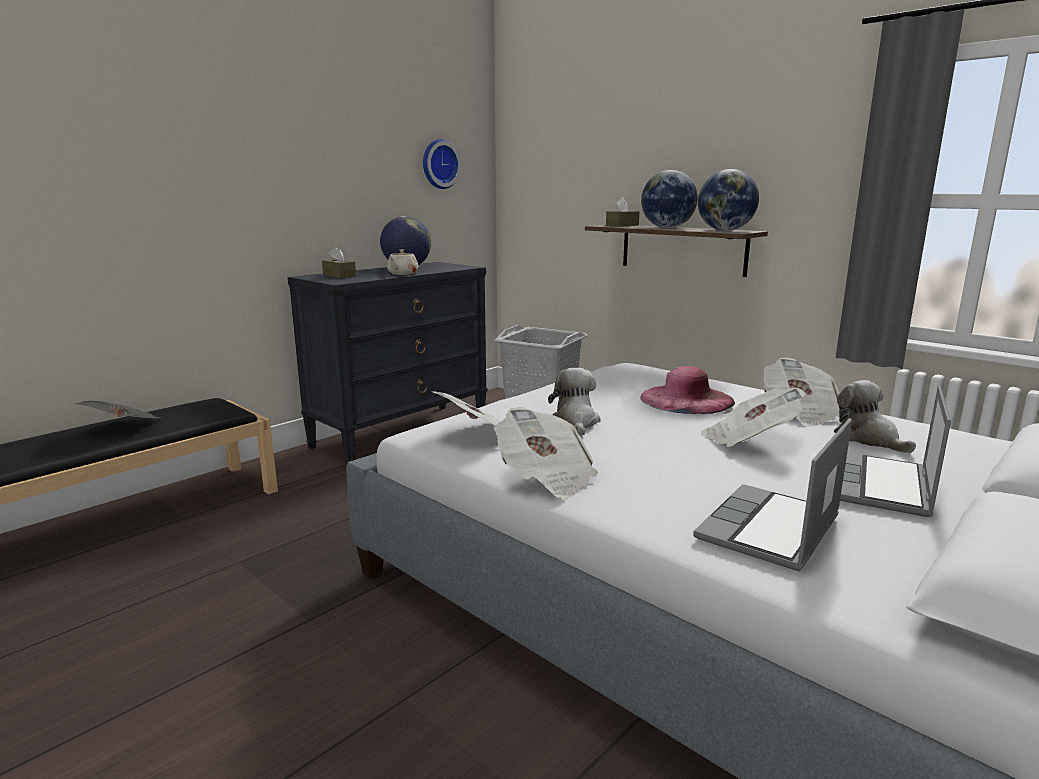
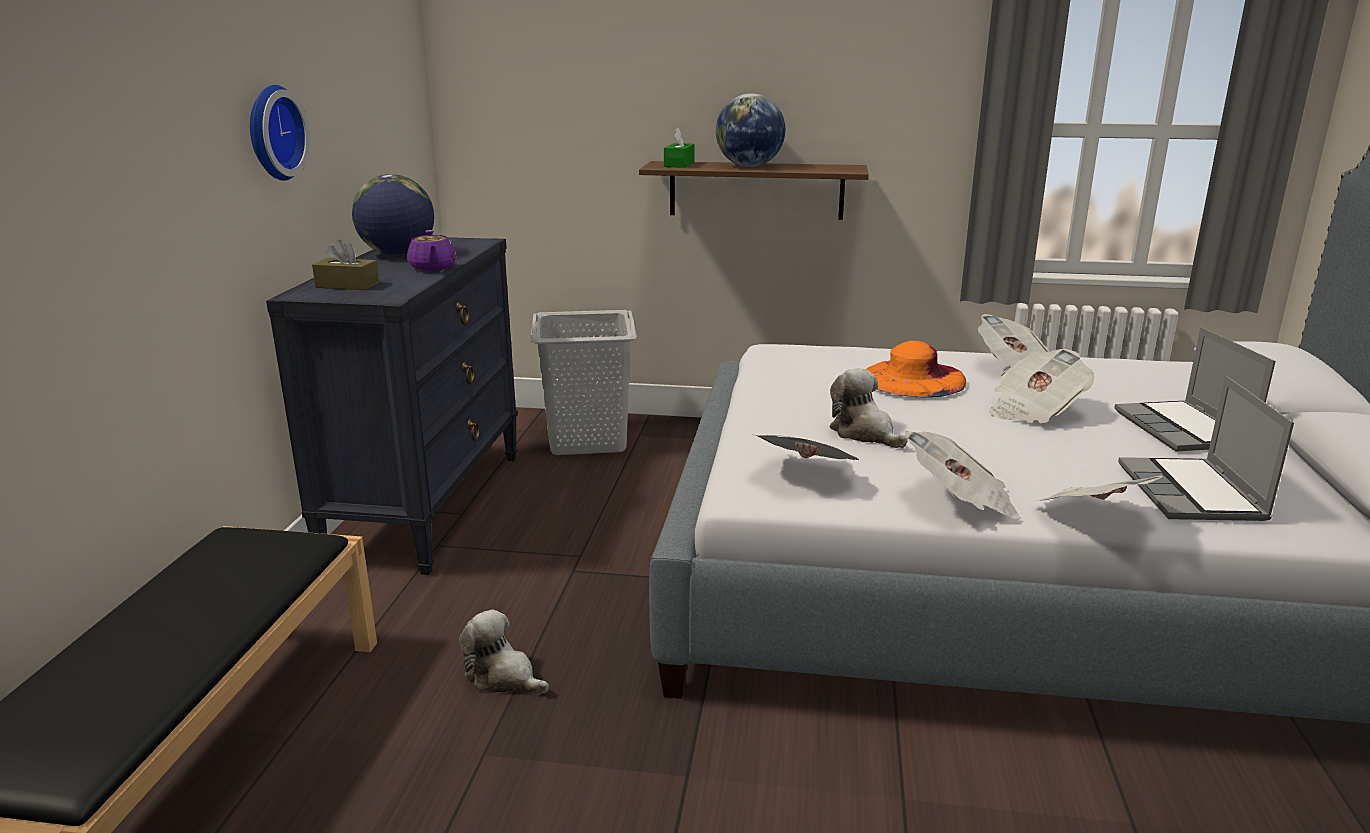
camera: 35 degrees left, 5 degrees up
(125, 428) = (179, 622): newspaper -> newspaper (1092, 517)
(402, 274) = (432, 268): beige teapot -> purple teapot
(439, 164) = (382, 83): wall clock -> wall clock (272, 133)
(622, 225) = (679, 164): brown tissue box -> green tissue box
(686, 399) = (913, 378): pink hat -> orange hat
(725, 230) = (827, 167): globe -> none
(869, 439) = (1104, 385): plush toy -> plush toy (503, 677)

